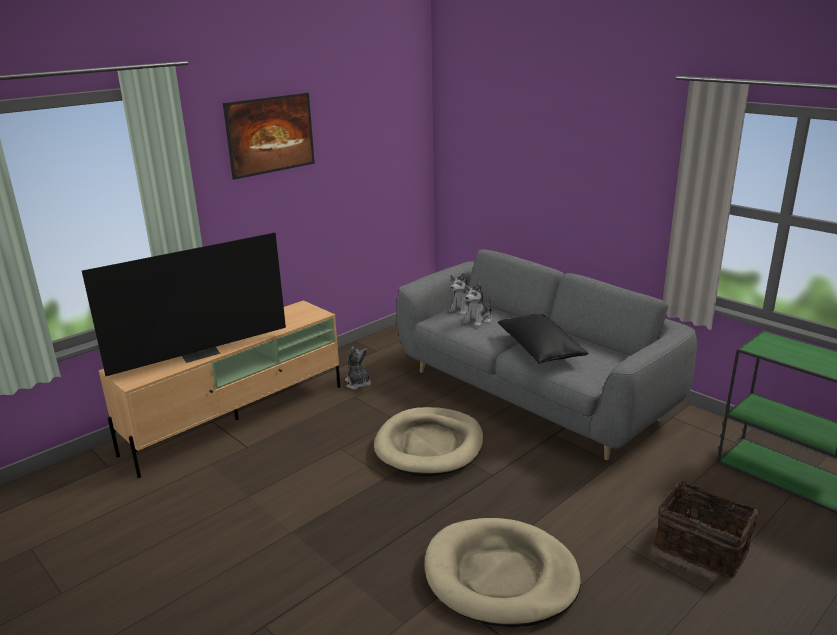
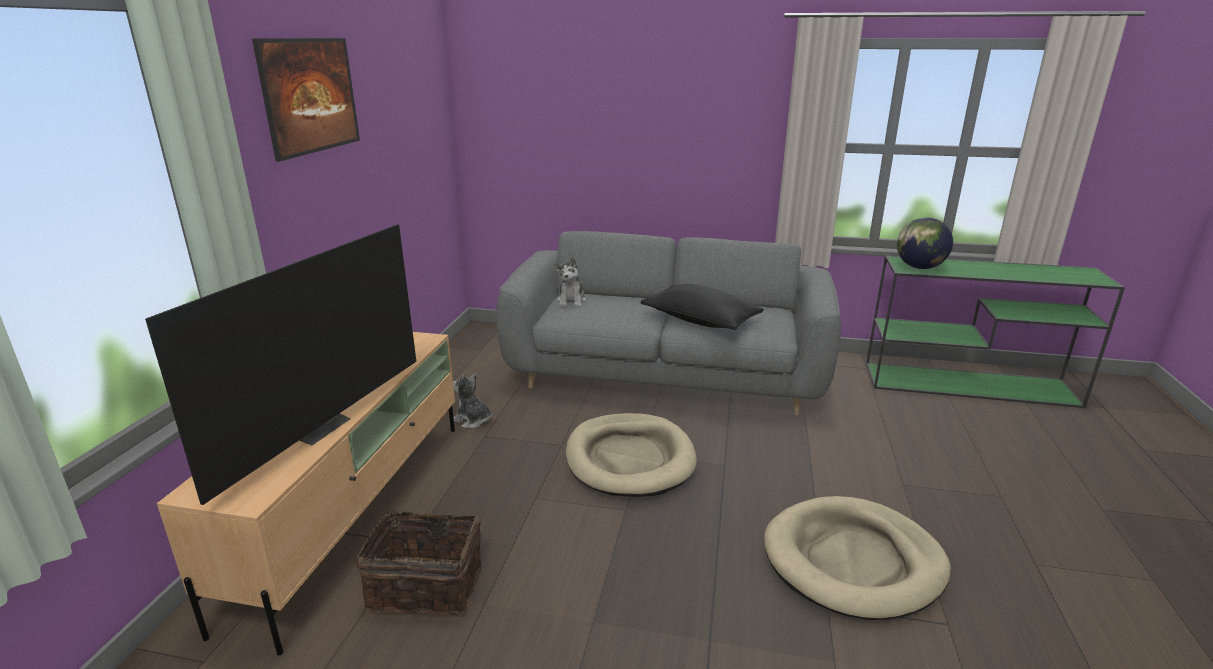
camera: 35 degrees left, 0 degrees up
(478, 320) = (603, 308): plush toy -> none
(702, 546) = (952, 460): basket -> basket (427, 584)
(775, 350) = (919, 267): none -> globe

